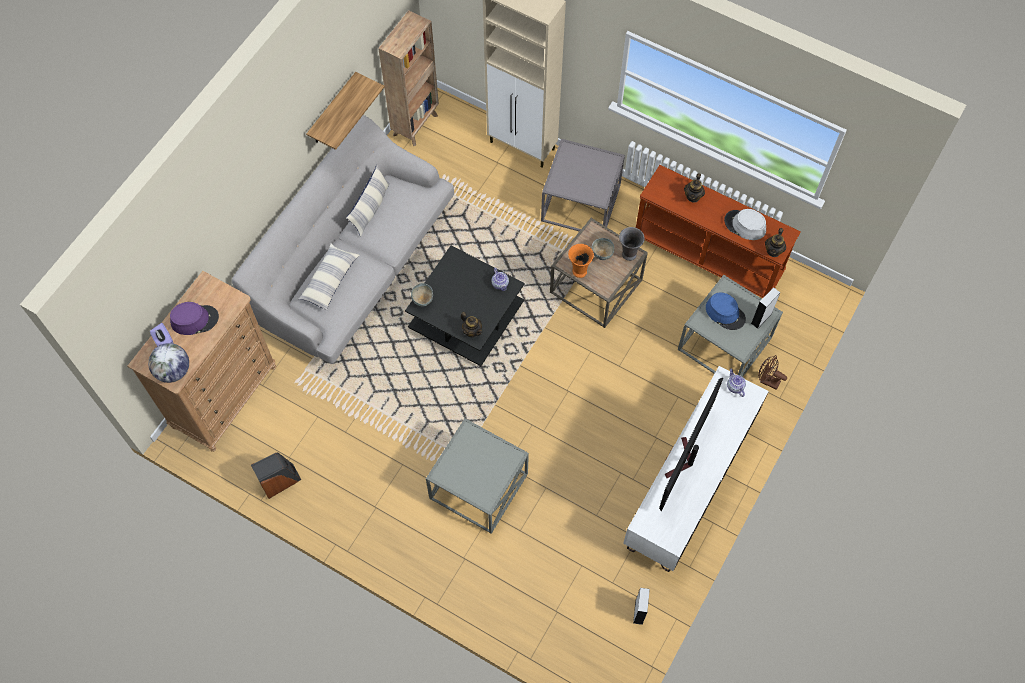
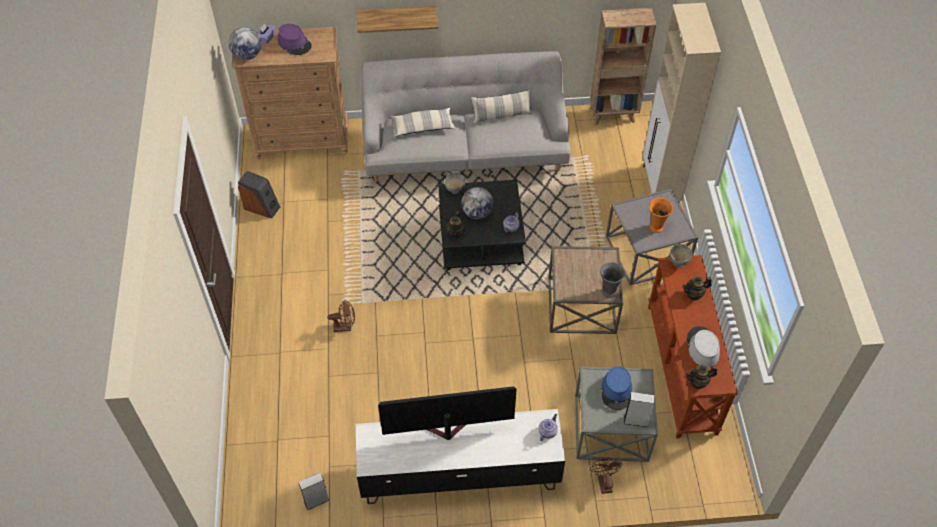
camera: 55 degrees right, 10 degrees down
(332, 110) = (531, 23): shelf -> shelf (397, 17)
(463, 299) = (477, 213): none -> globe
(478, 486) = (345, 327): grey side table -> brown fan
(579, 271) = (563, 266): orange vase -> orange vase (656, 227)
(602, 255) = (591, 274): grey bowl -> grey bowl (678, 262)

